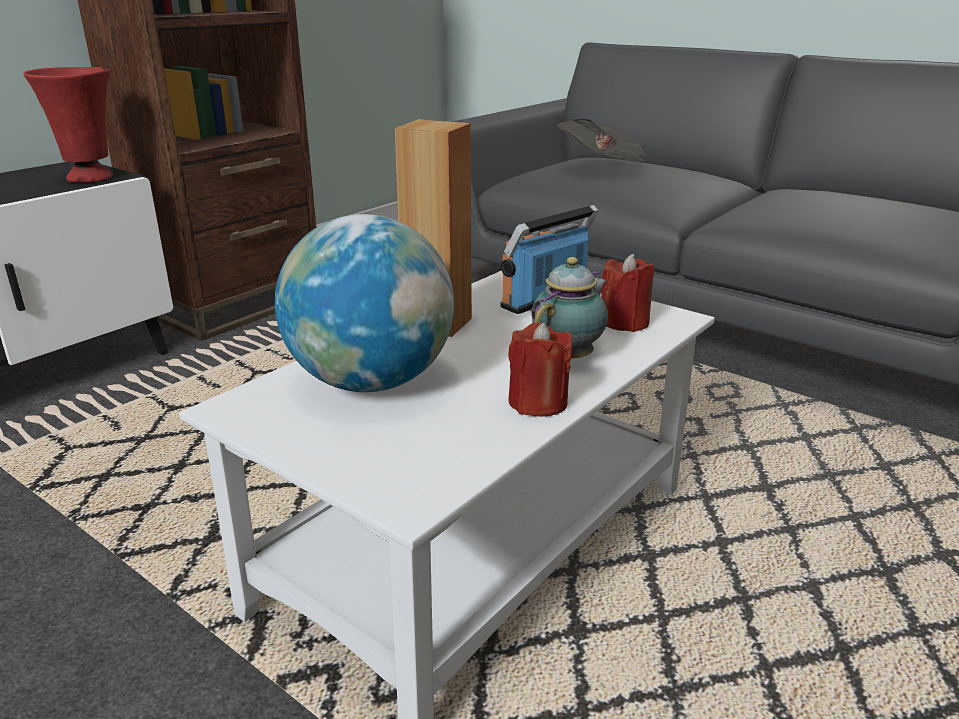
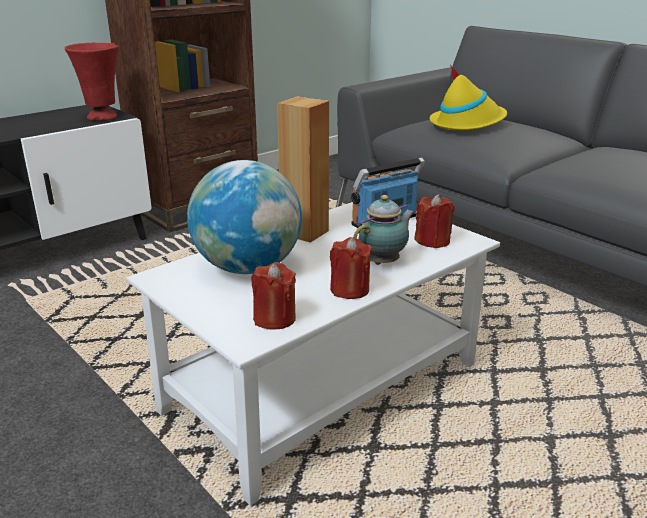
camera: 10 degrees right, 0 degrees up
(441, 459) = (274, 319): none -> red candle
(604, 167) = (467, 123): newspaper -> yellow hat

